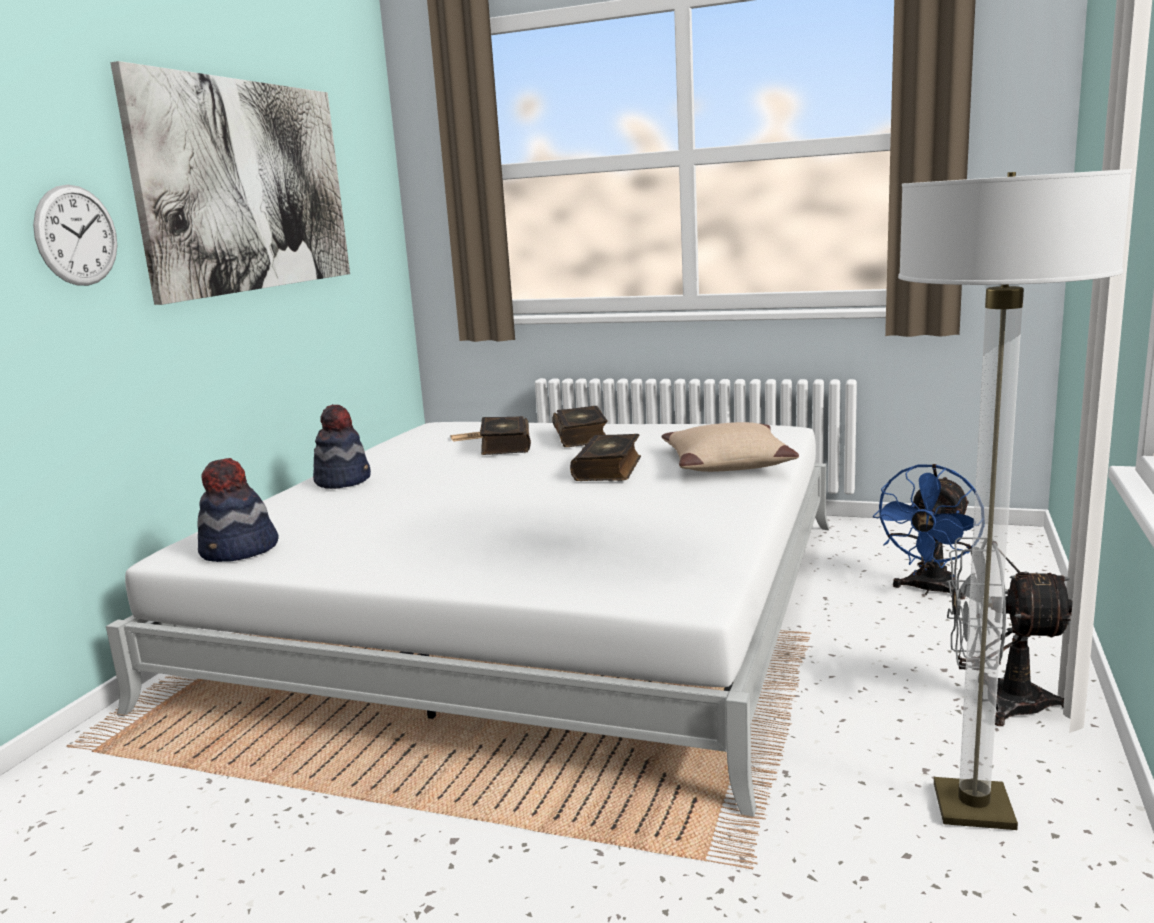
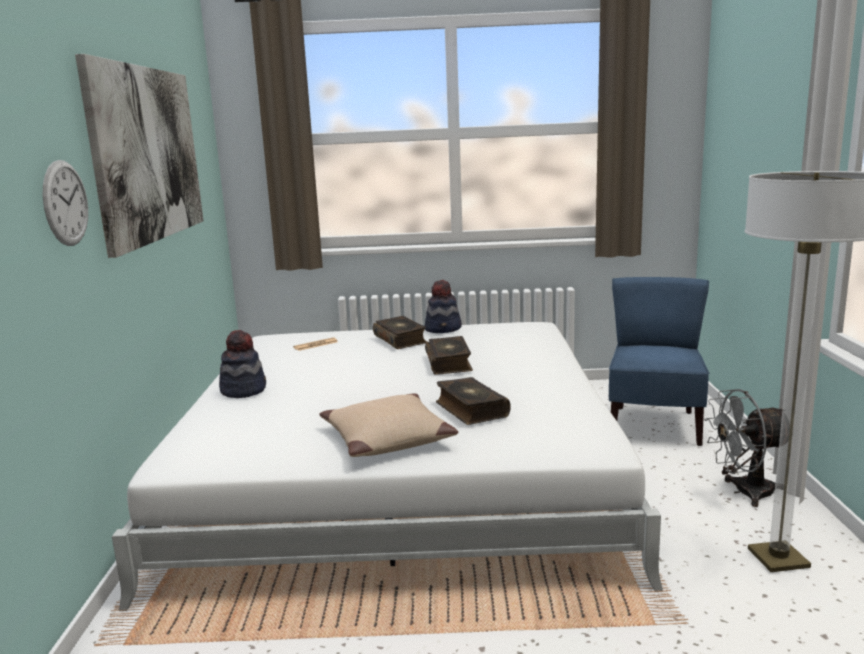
camera: 20 degrees left, 0 degrees up
(239, 551) = (222, 457): hat -> hat (443, 329)
(504, 445) = (346, 351): book -> book (470, 410)
(726, 463) = (526, 352): beige pillow -> beige pillow (386, 439)
(929, 590) = (654, 425): blue fan -> blue chair

